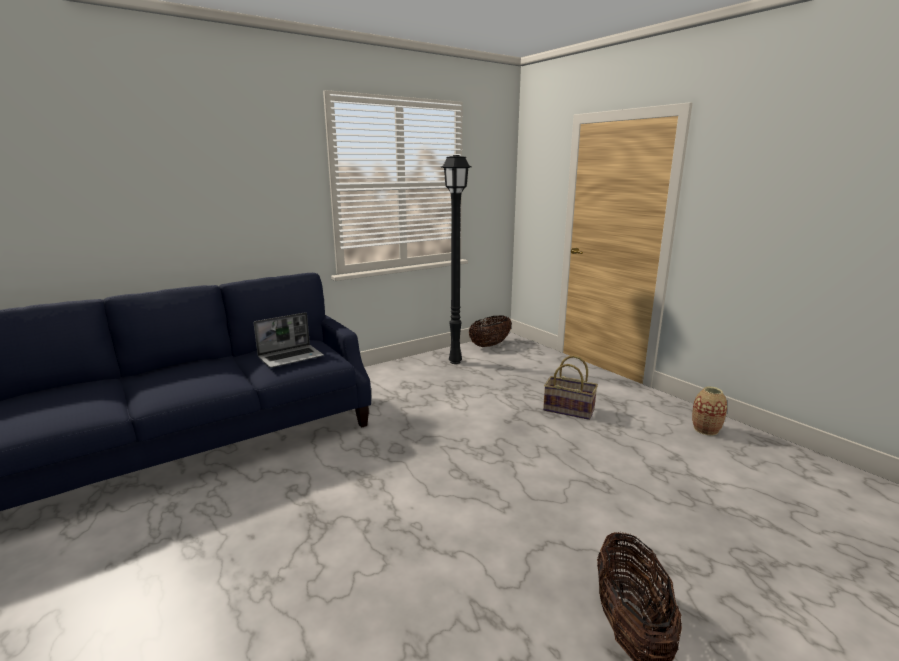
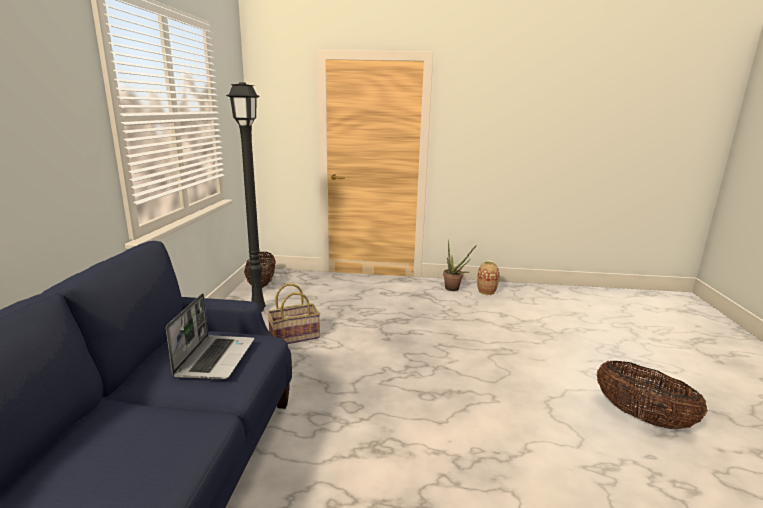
camera: 50 degrees left, 0 degrees up
(569, 409) = (406, 311): basket -> basket (294, 336)
(667, 412) = (454, 289): none -> potted plant

